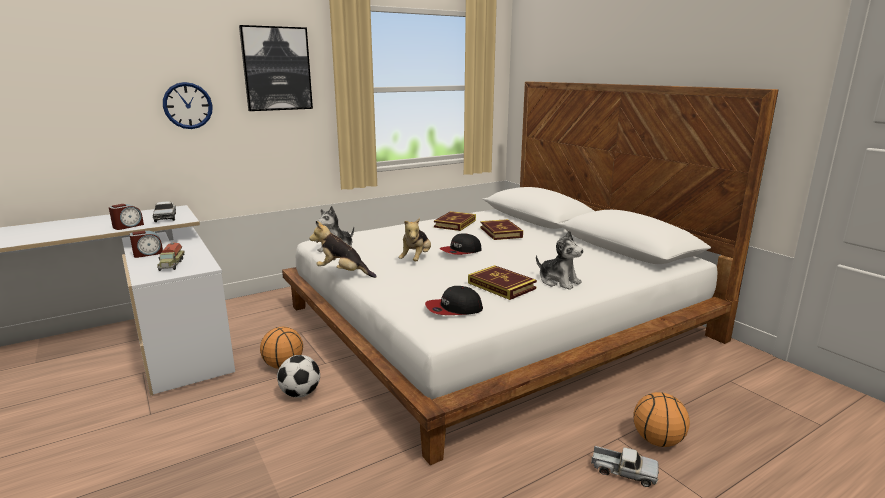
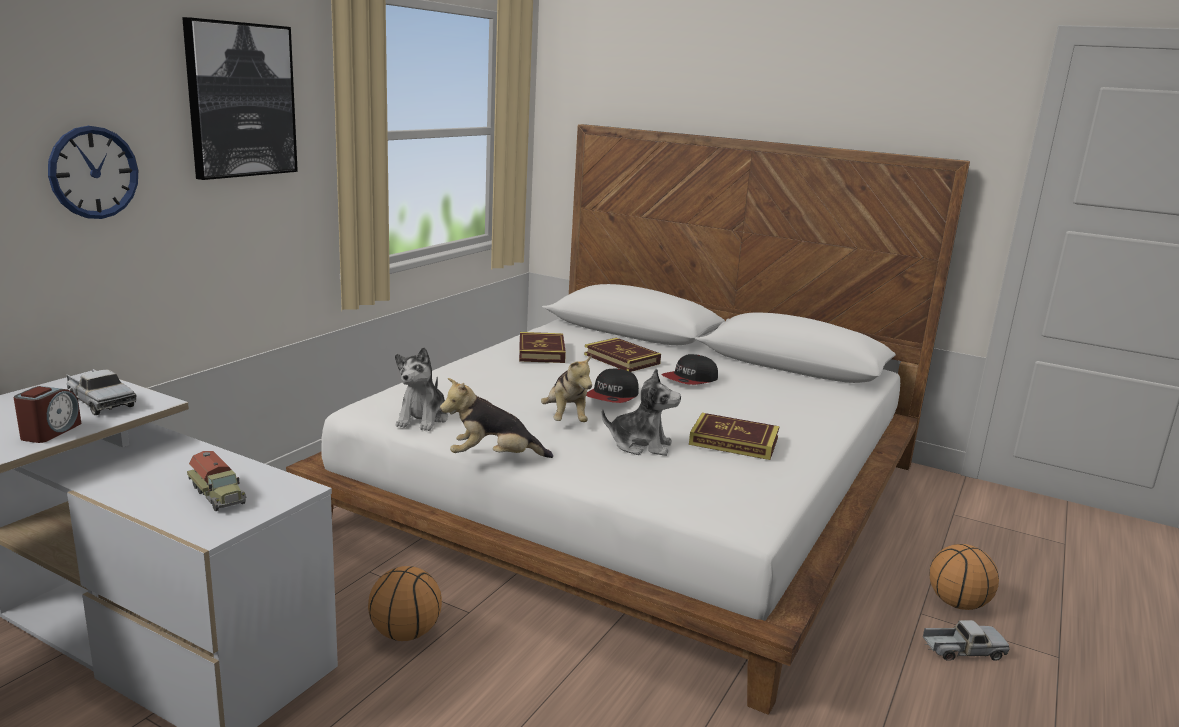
camera: 30 degrees left, 0 degrees up
(148, 254) = (127, 481): alarm clock -> none
(300, 393) = (485, 670): football -> none
(453, 309) = (725, 486): cap -> cap (690, 379)
(558, 281) = (785, 423): plush toy -> plush toy (640, 445)

